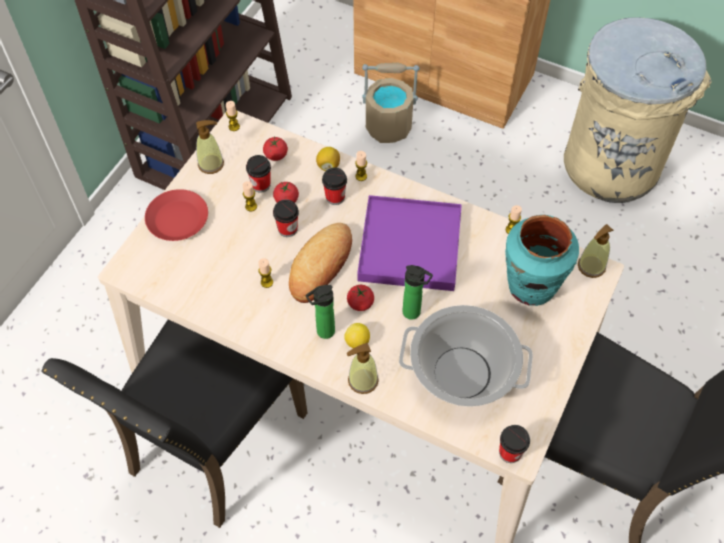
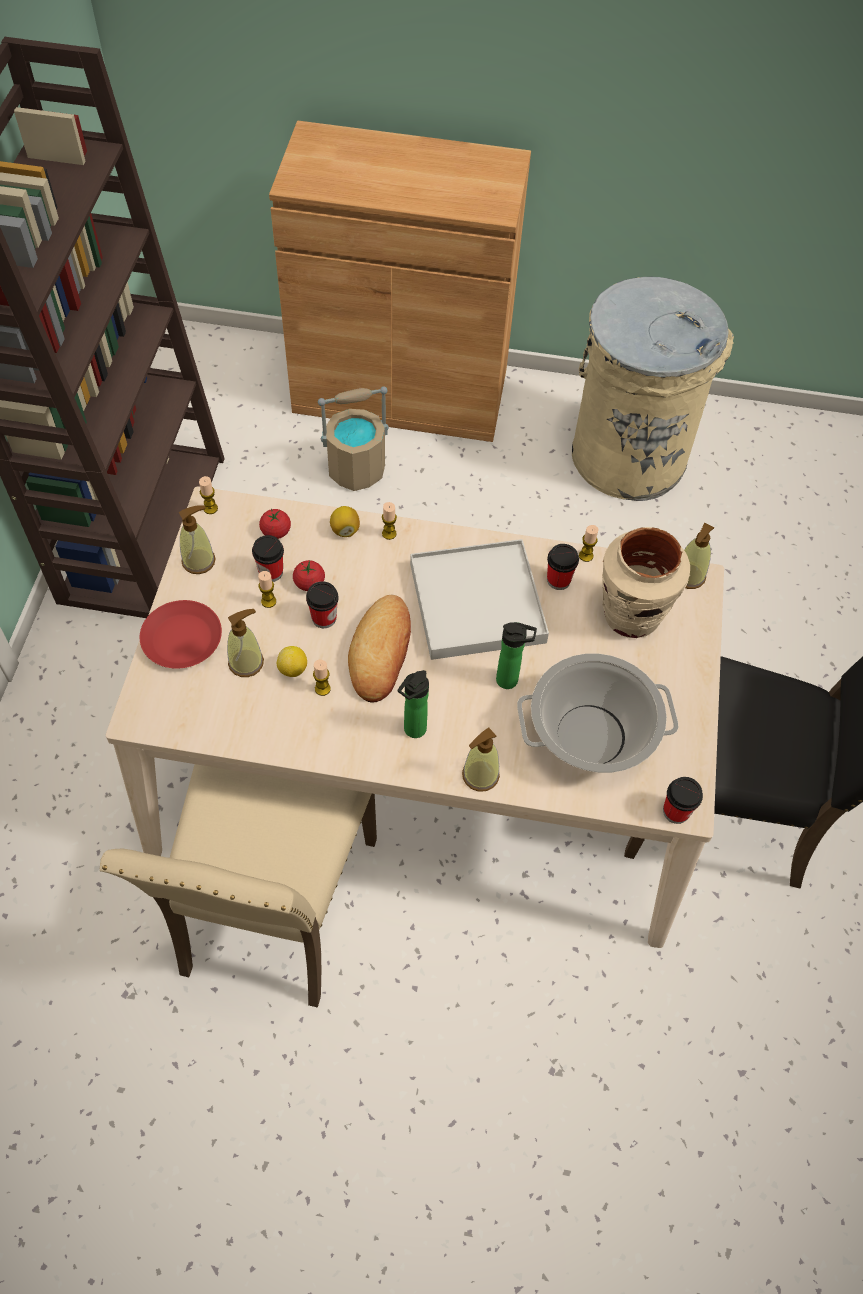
camera: 20 degrees left, 0 degrees up
(213, 443) = (273, 908): black chair -> beige chair
(218, 248) = (246, 662): none -> soap dispenser
(335, 197) = (367, 566): cup -> cup (558, 580)
(357, 342) = (457, 732): lemon -> lemon (293, 669)
(360, 303) = (444, 685): tomato -> none
(410, 246) = (477, 602): purple tray -> white tray
(530, 287) = (630, 616): turquoise vase -> beige vase

